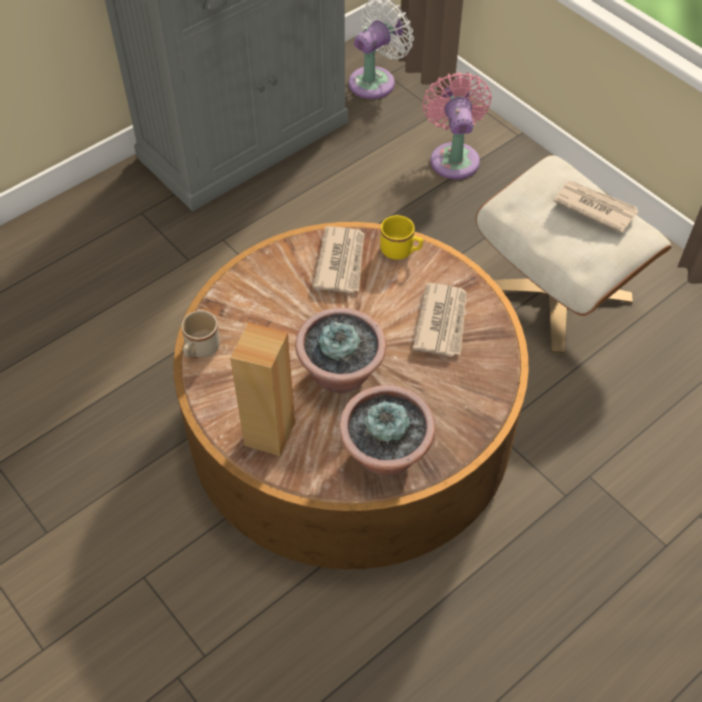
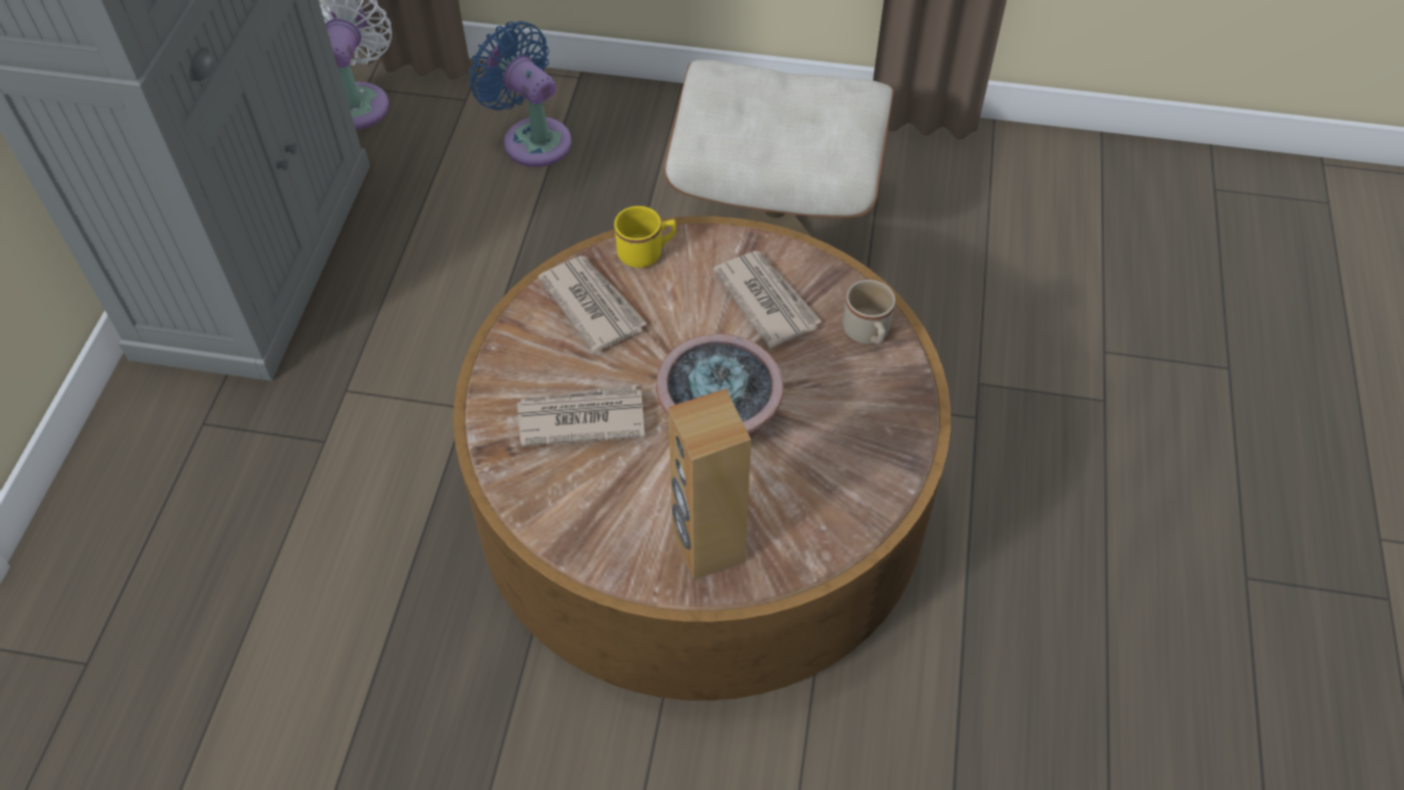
camera: 40 degrees left, 0 degrees up
(200, 349) = (529, 510): beige mug -> beige mug (868, 334)
(386, 455) = (852, 479): potted plant -> none
(454, 157) = (532, 138): pink fan -> blue fan
(594, 207) = (793, 90): newspaper -> newspaper (580, 419)

